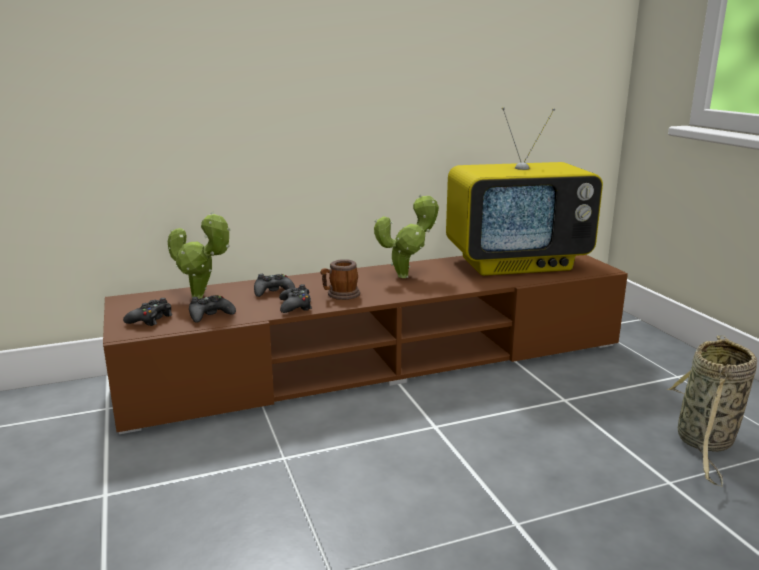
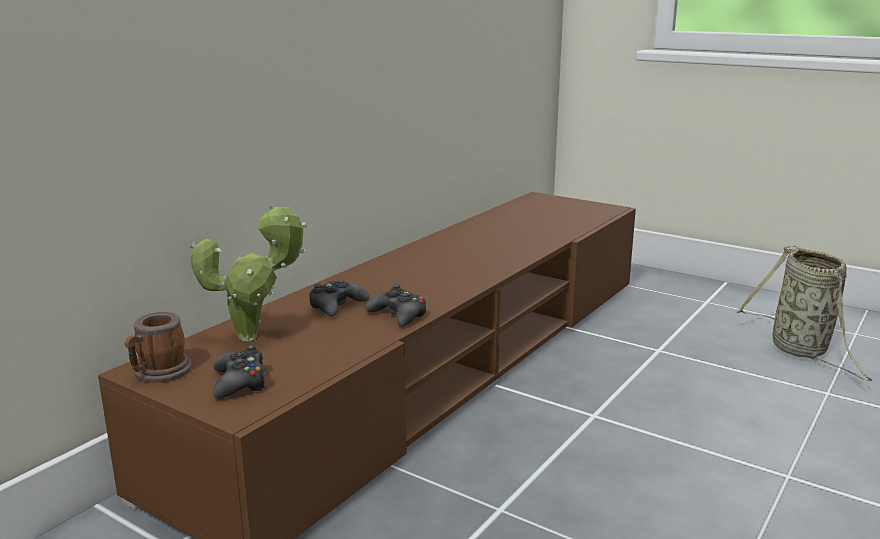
camera: 35 degrees left, 0 degrees up
(210, 315) = (314, 354): black game controller -> none
(340, 295) = (423, 290): mug -> mug (158, 373)
(406, 275) = (450, 253): potted plant -> none
(516, 263) = (530, 218): television -> none

